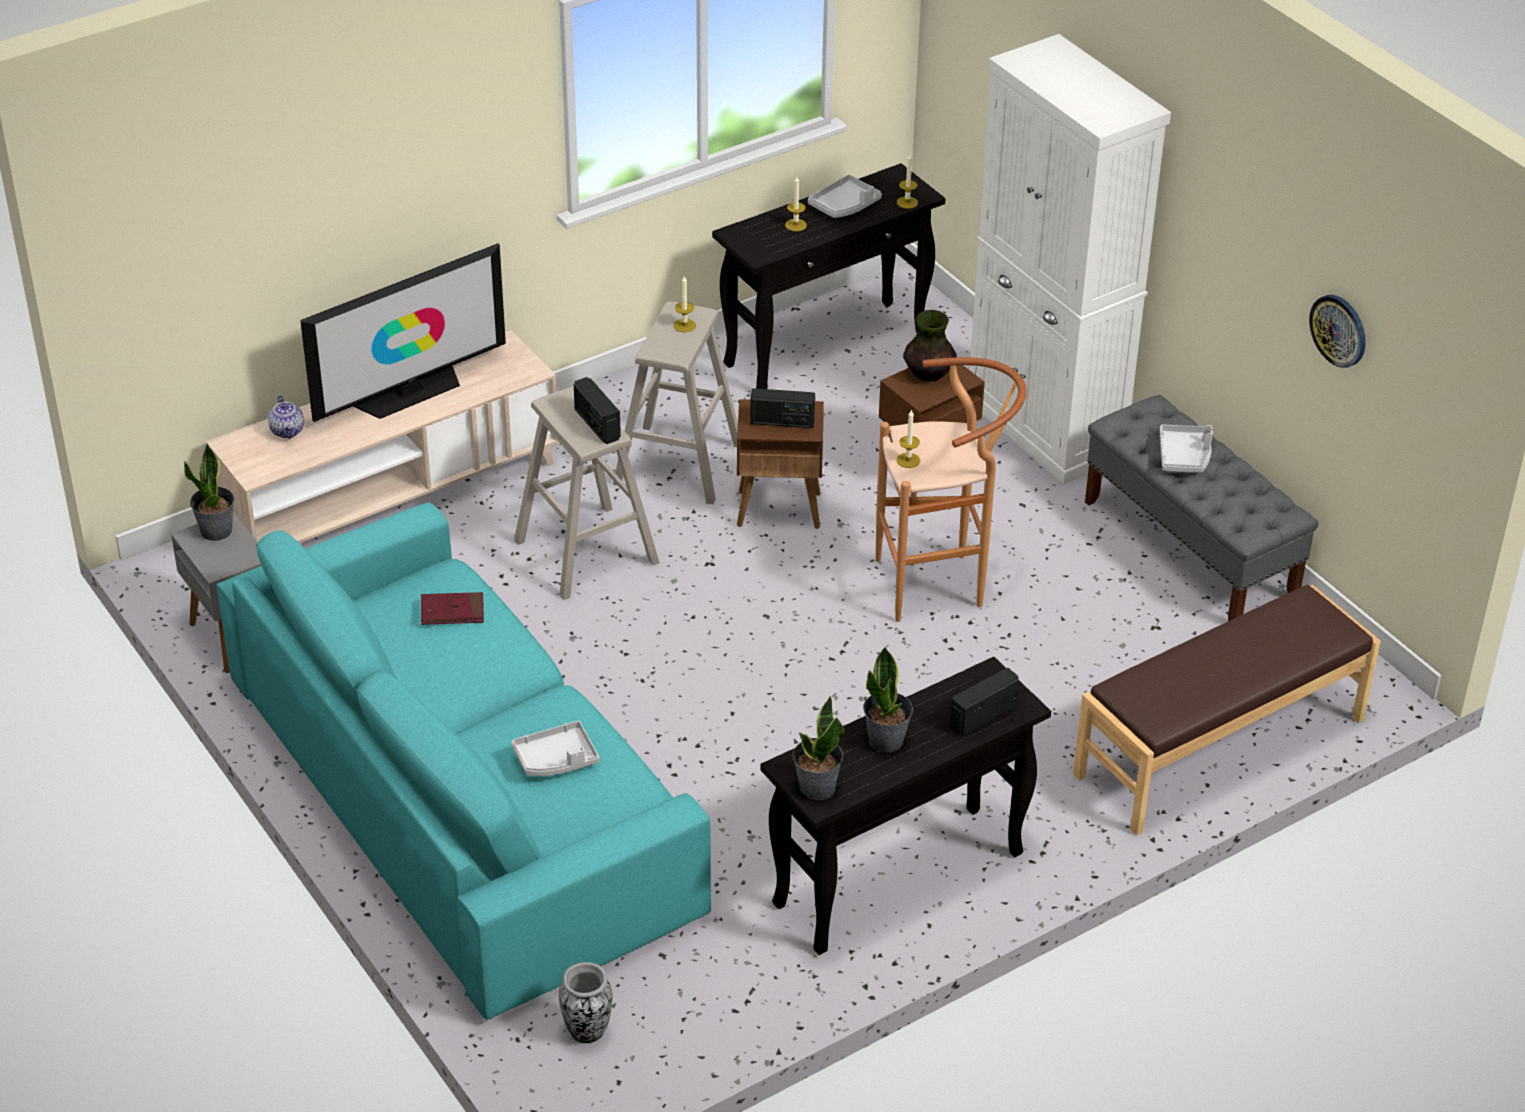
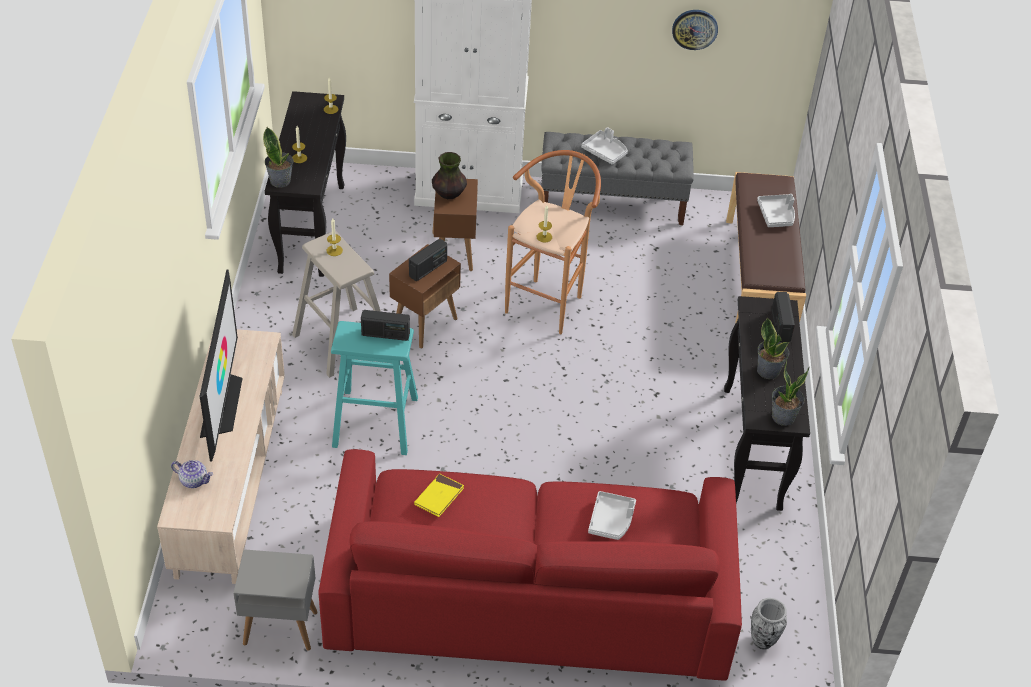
camera: 55 degrees left, 5 degrees up
(217, 530) = (256, 567): potted plant -> potted plant (280, 181)
(452, 611) = (439, 497): red book -> yellow book
(464, 795) = (529, 591): turquoise sofa -> red sofa
(586, 552) = (376, 422): beige stool -> turquoise stool
(844, 206) = (305, 131): grey tray -> grey tray (776, 215)

